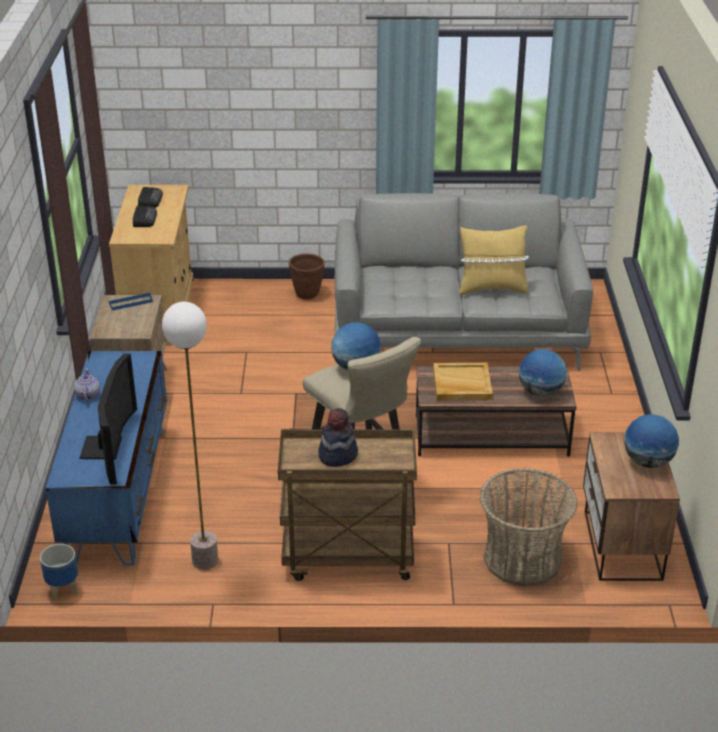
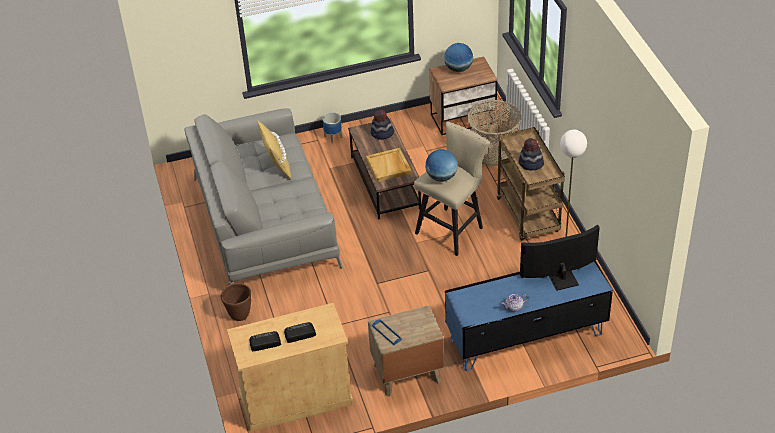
camera: 105 degrees left, 10 degrees up
(64, 589) = (621, 327): planter -> planter (333, 137)
(540, 392) = (382, 133): globe -> hat

